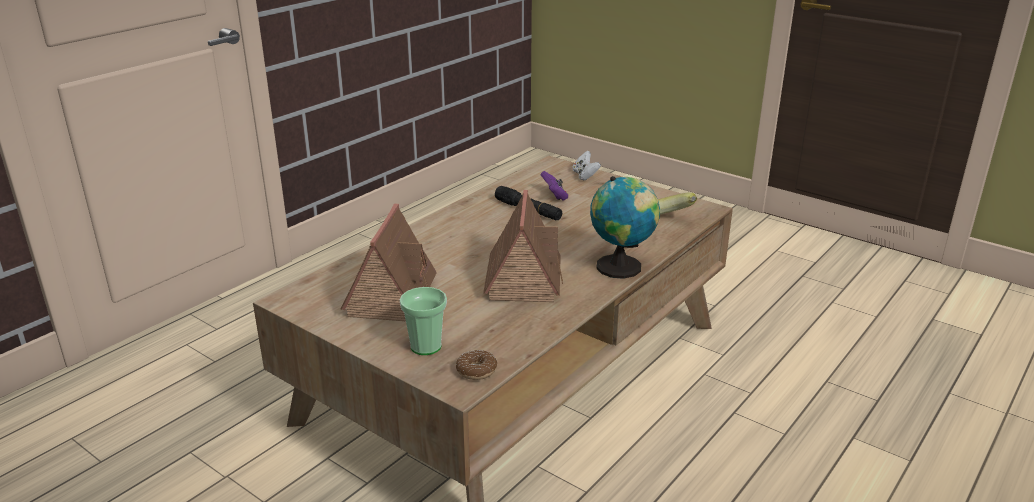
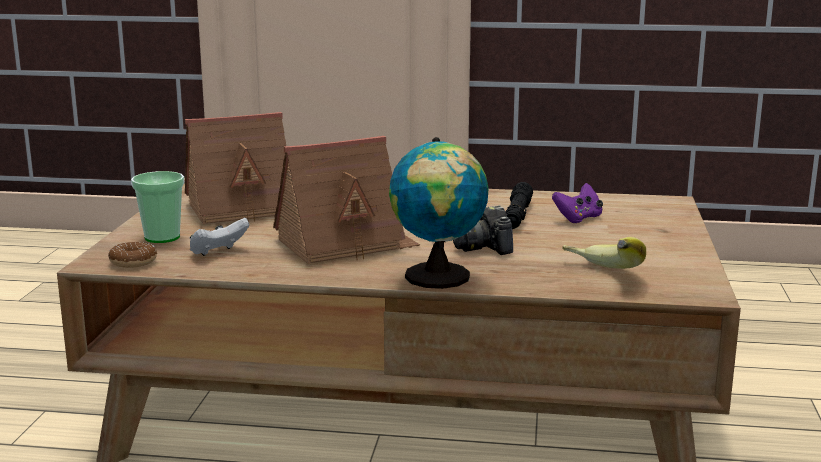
camera: 60 degrees right, 10 degrees down
(578, 238) = (484, 247): none -> camera
(585, 175) = (668, 220): white game controller -> white game controller (218, 252)

